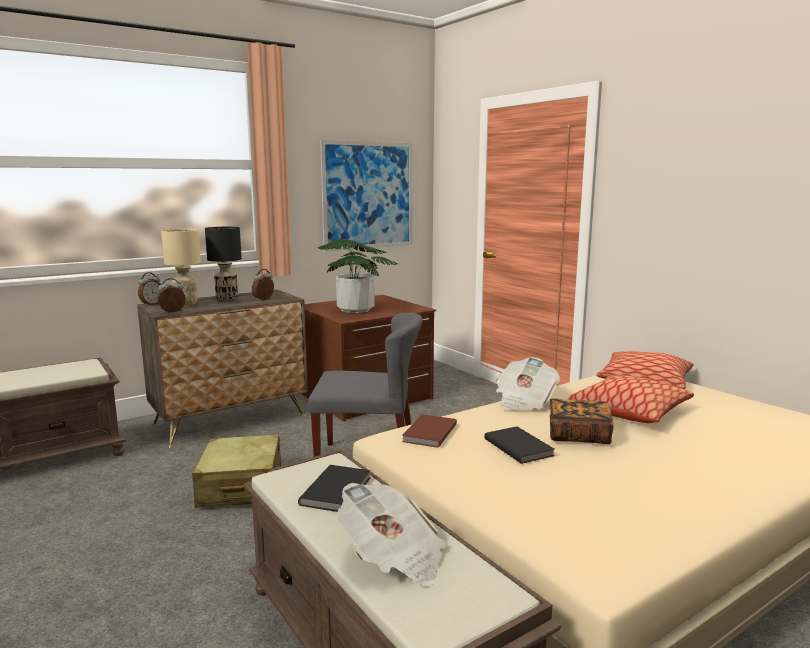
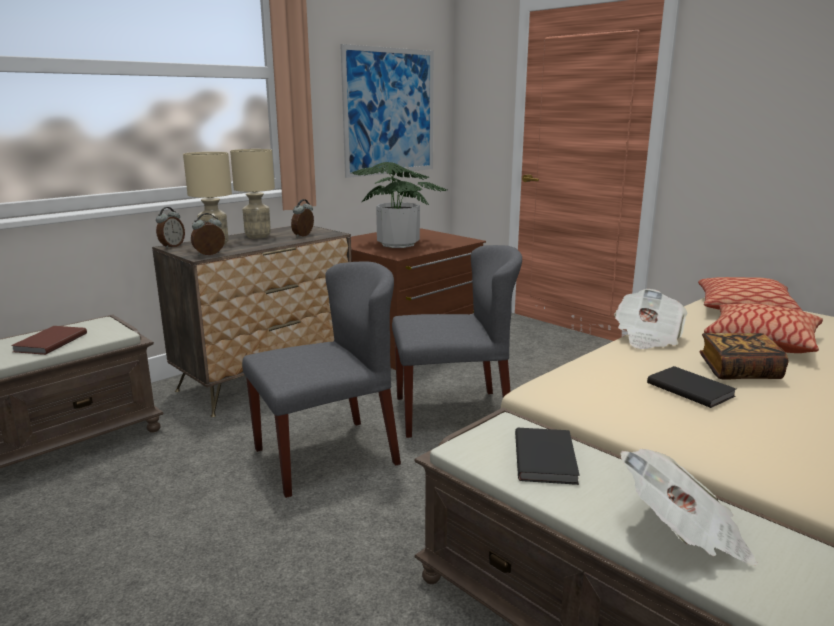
camera: 10 degrees left, 5 degrees up
(226, 298) = (257, 236): black table lamp -> beige table lamp
(241, 486) = (327, 456): beige suitcase -> grey chair
(428, 433) = (579, 381): brown book -> brown book (49, 343)

